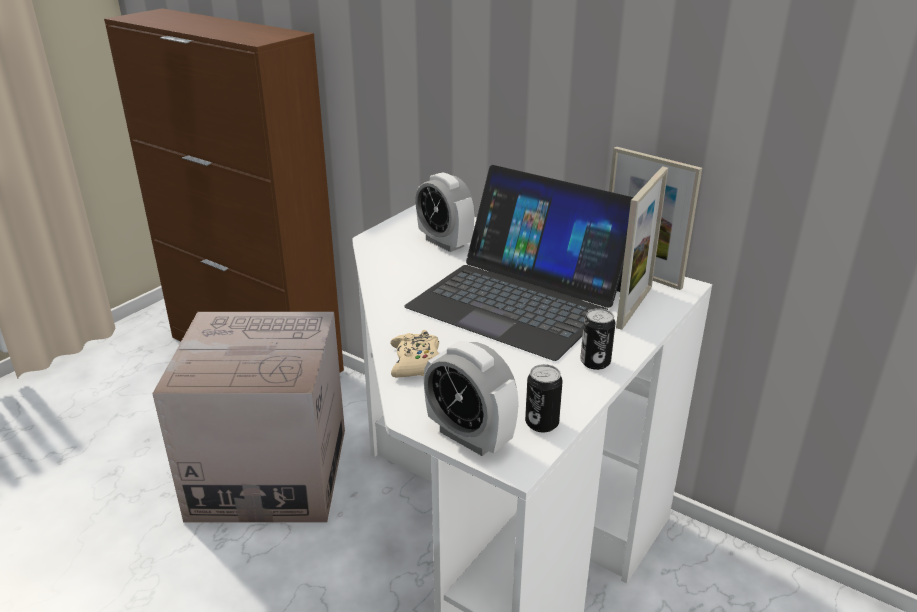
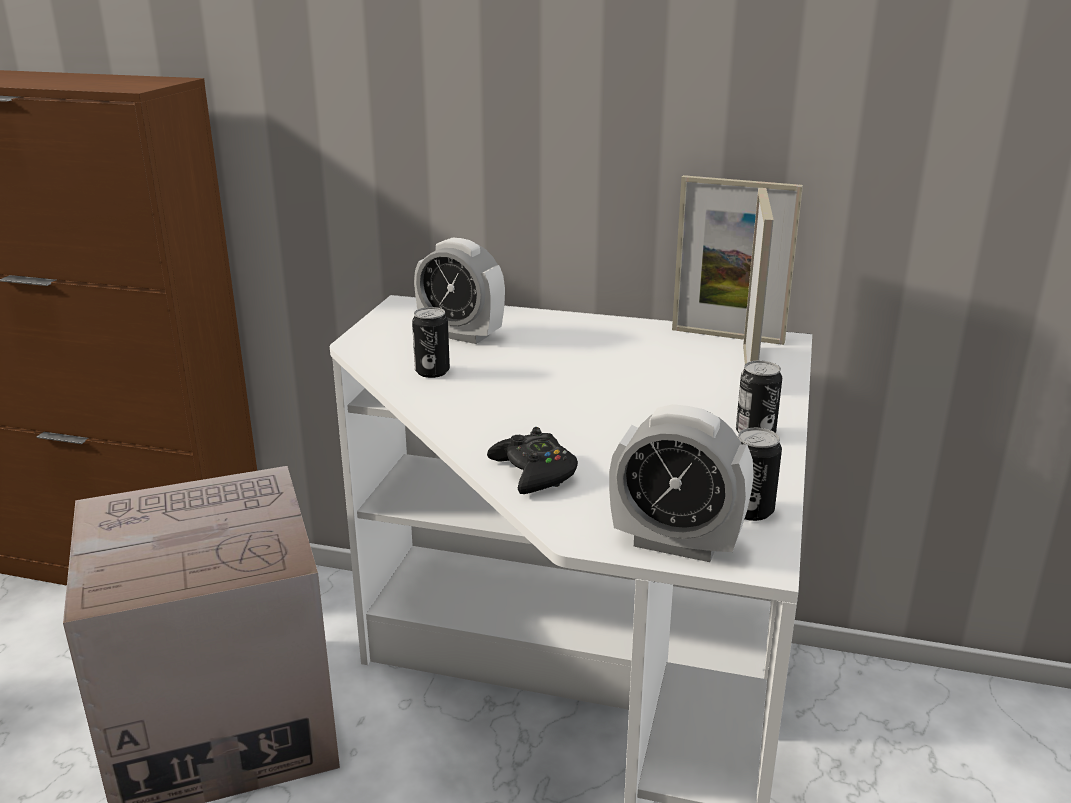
camera: 20 degrees left, 5 degrees down
(404, 270) = (432, 372): none -> can
(415, 362) = (534, 473): beige game controller -> black game controller
(519, 298) = (606, 381): laptop -> none

